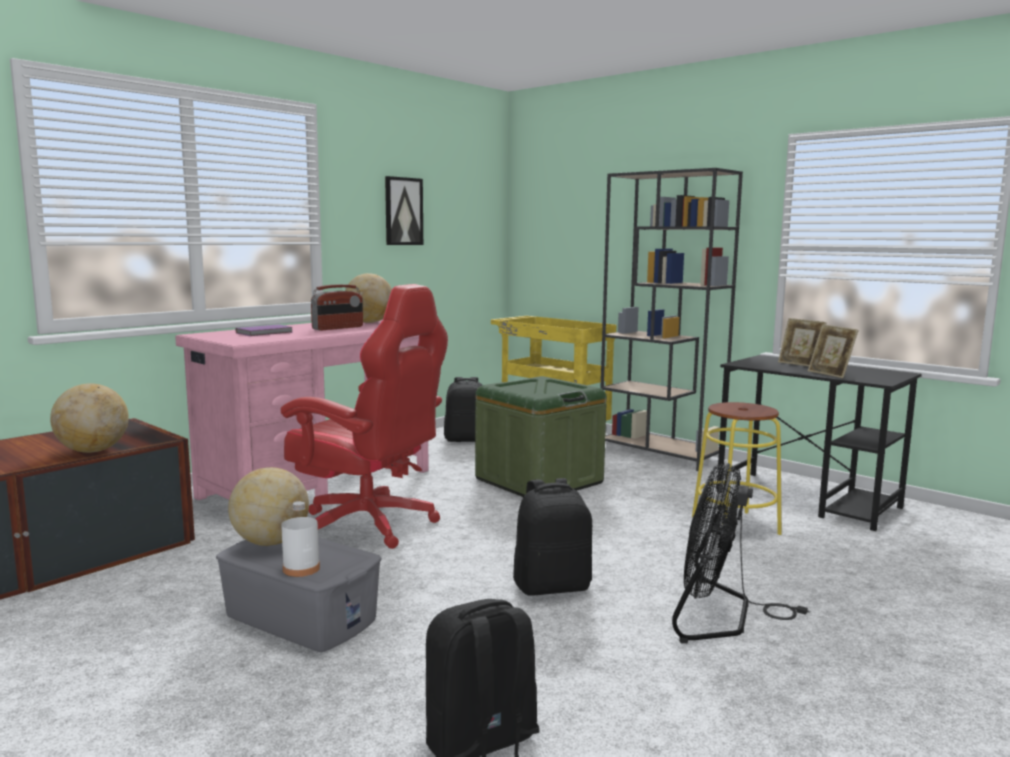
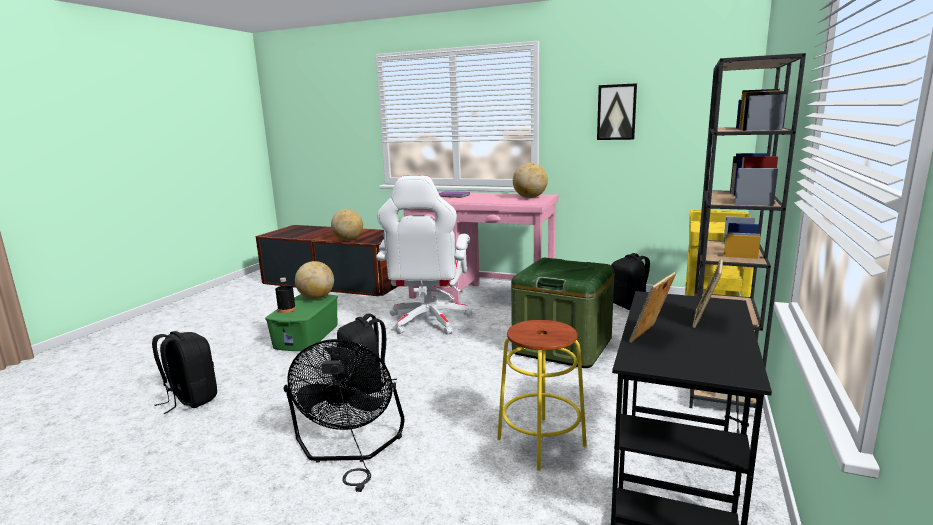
camera: 70 degrees right, 5 degrees up
(301, 569) = (286, 310): white bottle -> black bottle
(301, 617) = (307, 336): grey storage box -> green storage box
(338, 328) = (492, 198): radio -> none
(367, 524) = (429, 320): red office chair -> white office chair

